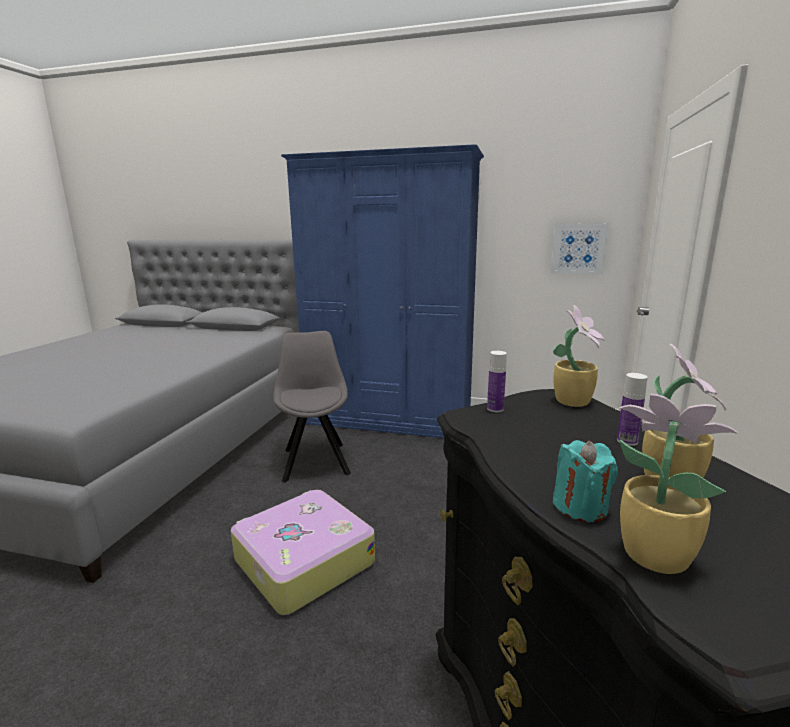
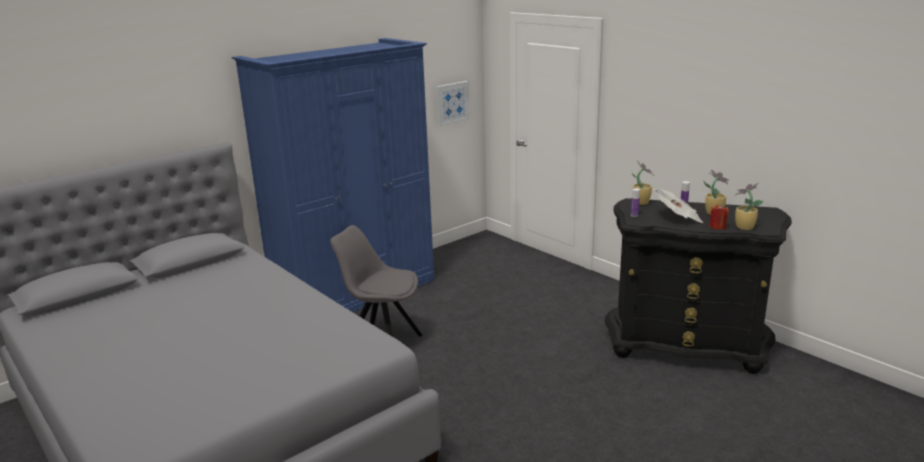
camera: 55 degrees left, 5 degrees up
(302, 561) = (503, 376): suitcase -> none
(552, 447) = (677, 218): none -> newspaper
(580, 507) = (717, 226): turquoise candle -> red candle

